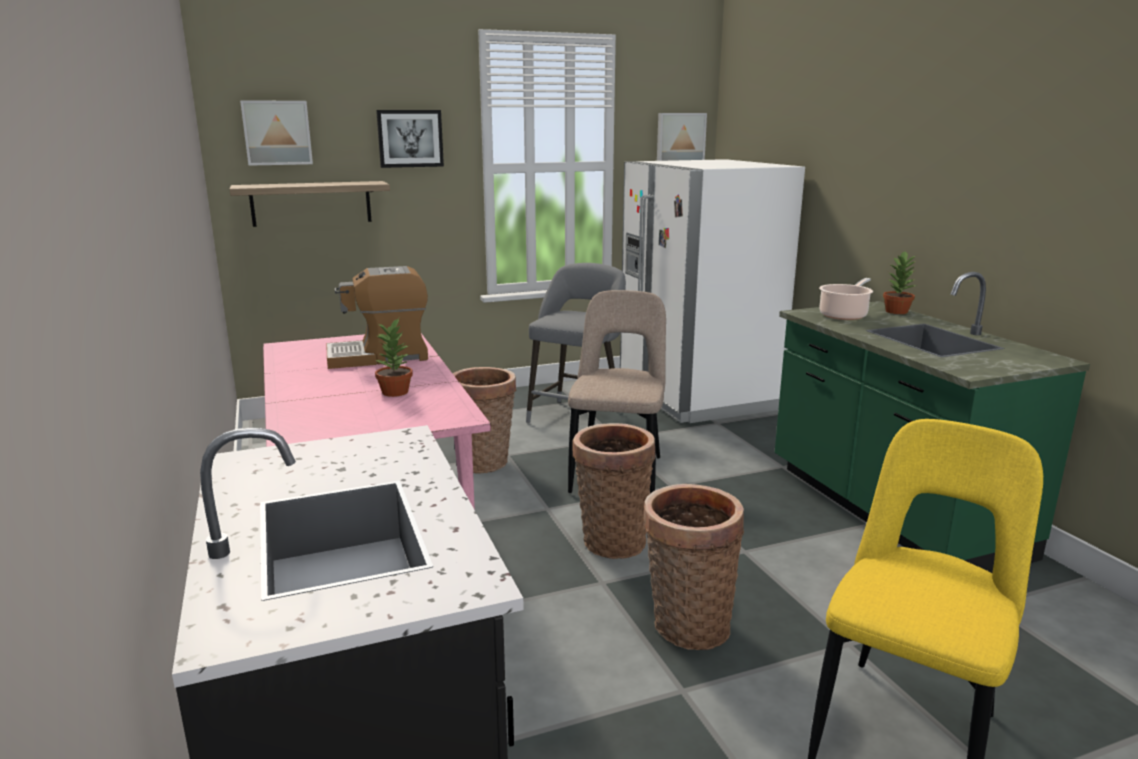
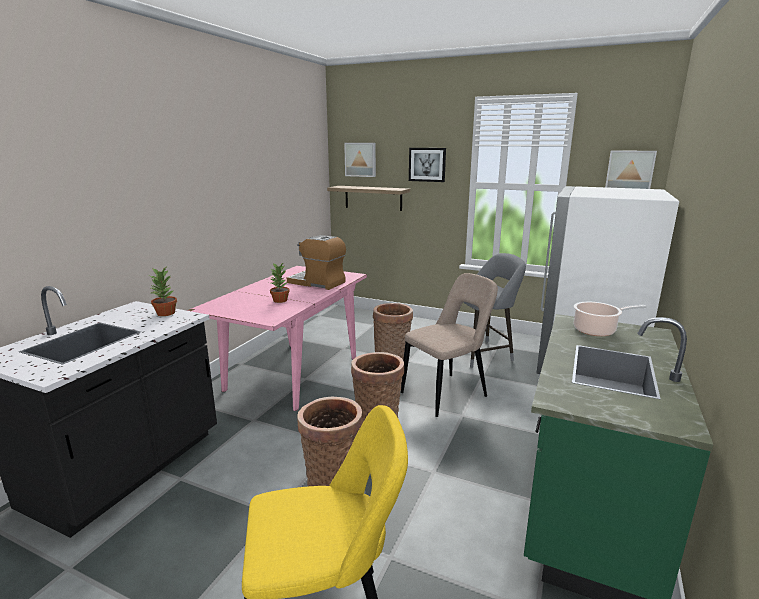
camera: 45 degrees right, 0 degrees up
(897, 311) = (656, 341): potted plant -> potted plant (166, 313)

